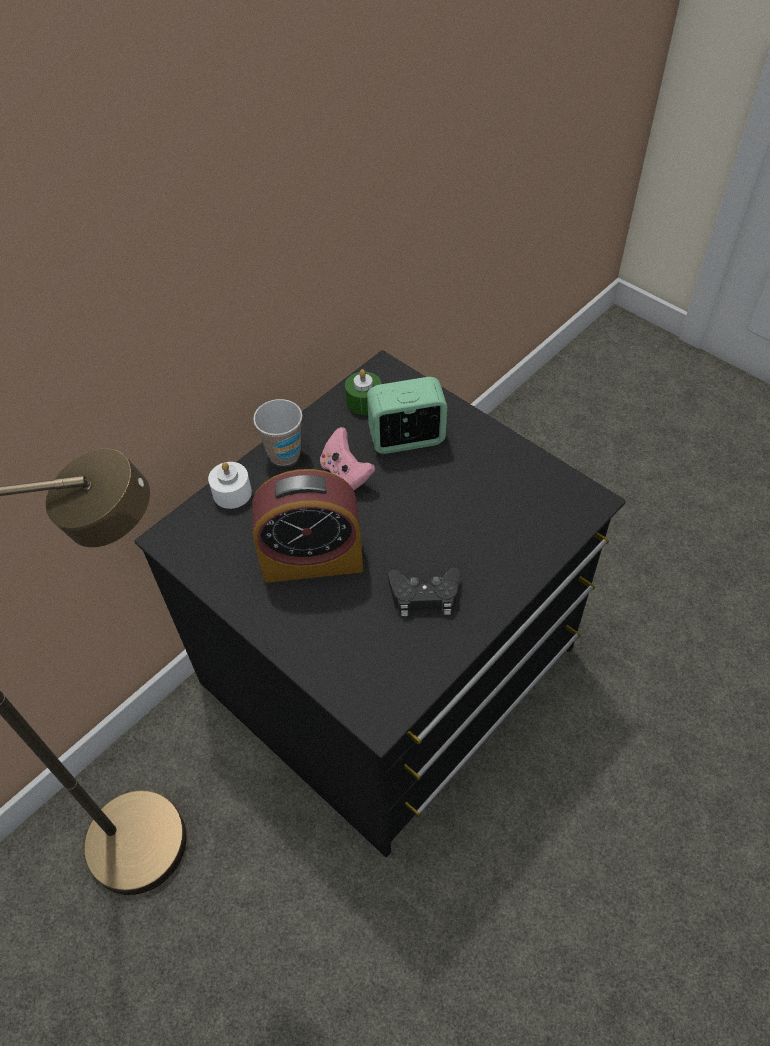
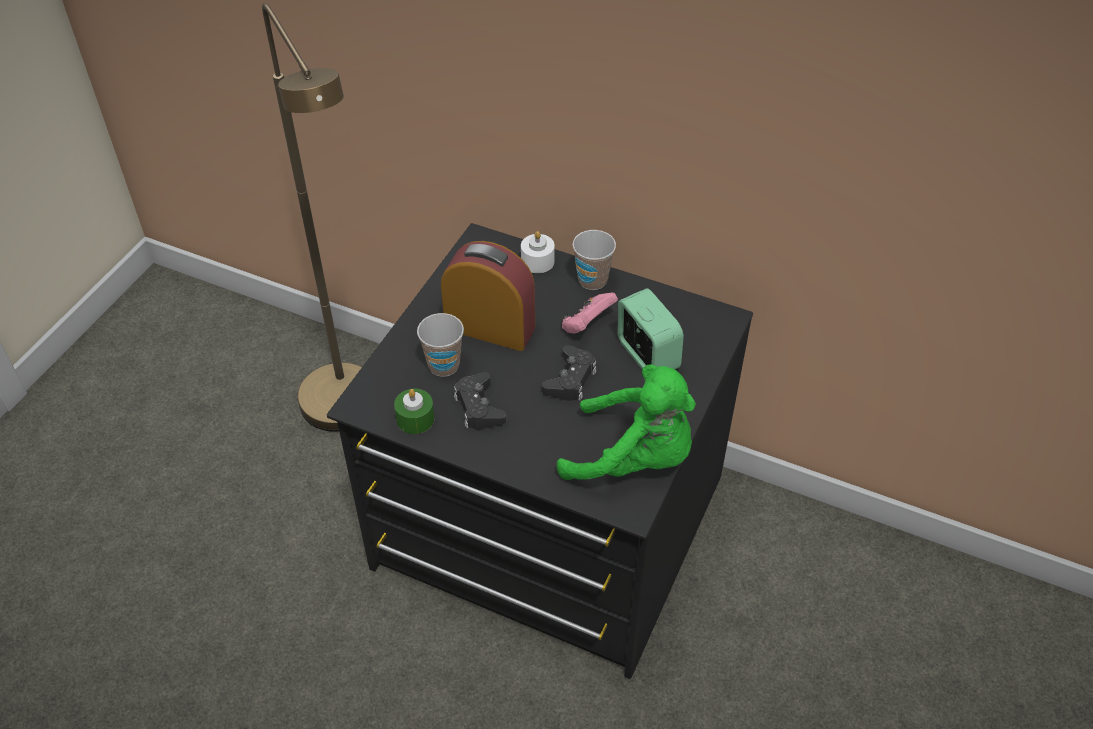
camera: 70 degrees right, 5 degrees down
(312, 559) = (490, 327): alarm clock -> alarm clock turned 135 degrees clockwise
(351, 616) = (443, 365): none -> cup
(364, 401) = (678, 315): green candle -> green candle (415, 419)
(415, 507) = (570, 379): none -> black game controller
(532, 483) = (634, 458): none -> green plush toy

